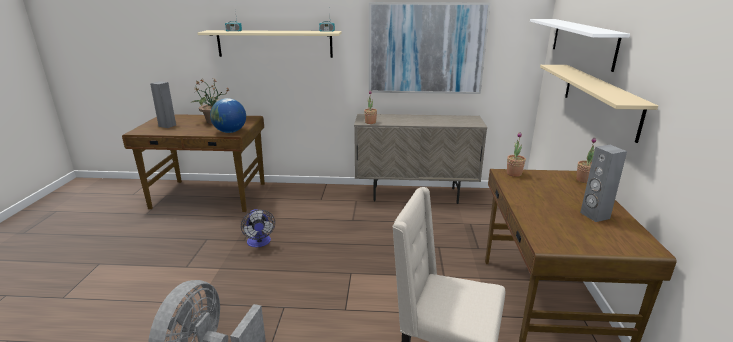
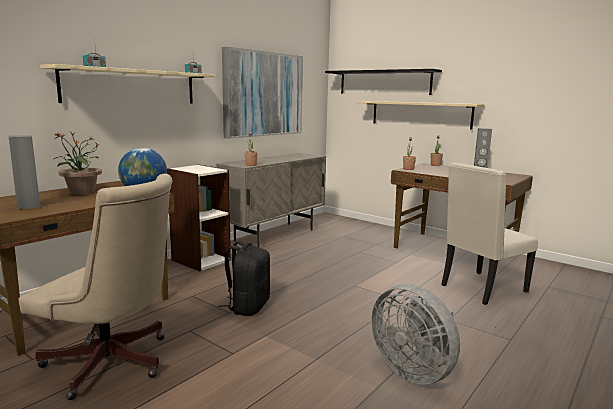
camera: 55 degrees left, 10 degrees down
(152, 236) = (113, 364): none -> beige office chair
(259, 243) = (248, 306): fan -> black backpack
(320, 193) = (200, 260): none -> bookcase
(582, 42) = (384, 82): white shelf -> black shelf

